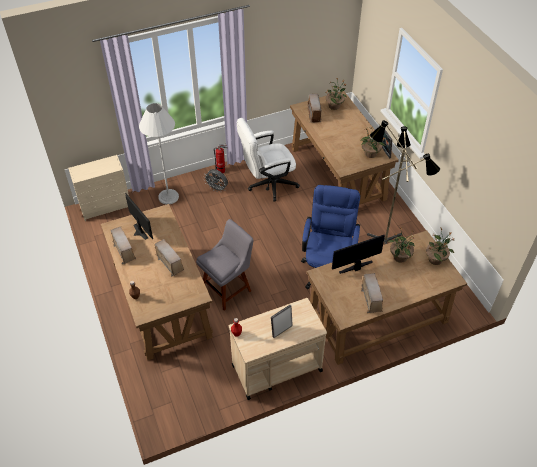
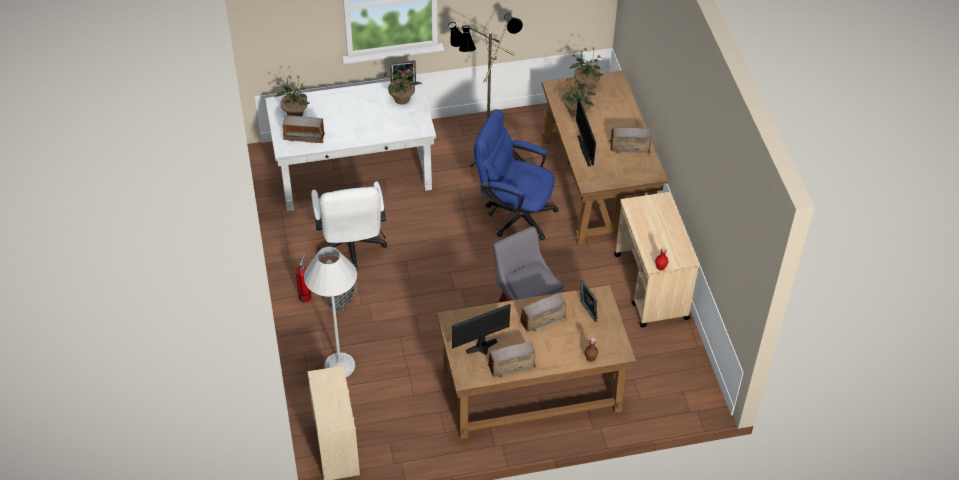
camera: 80 degrees left, 0 degrees up
(281, 330) = (661, 228): picture frame -> picture frame (587, 312)
(337, 173) = (354, 172): brown desk -> white desk

